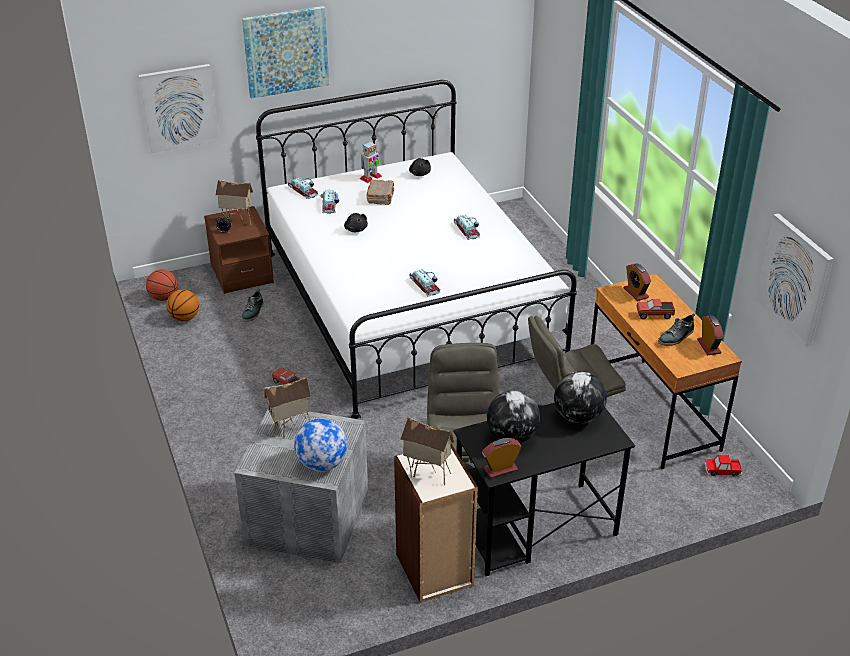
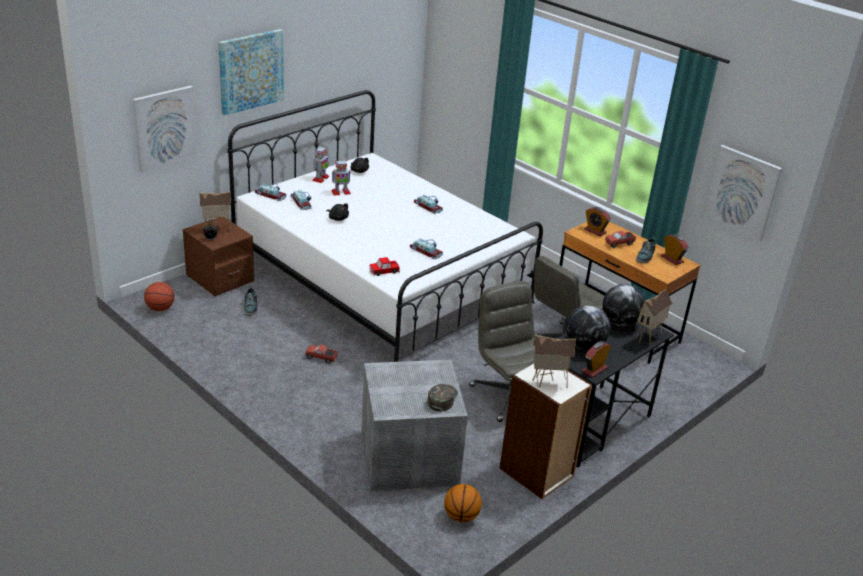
camera: 25 degrees left, 5 degrees down
(185, 318) = (191, 322): basketball -> basketball (461, 516)
(291, 430) = (397, 378): toy house -> toy house (649, 338)
(322, 464) = (442, 398): globe -> green cap
(381, 197) = (340, 192): brown book -> toy robot
(722, 470) = (689, 356): toy car -> toy car (384, 271)

